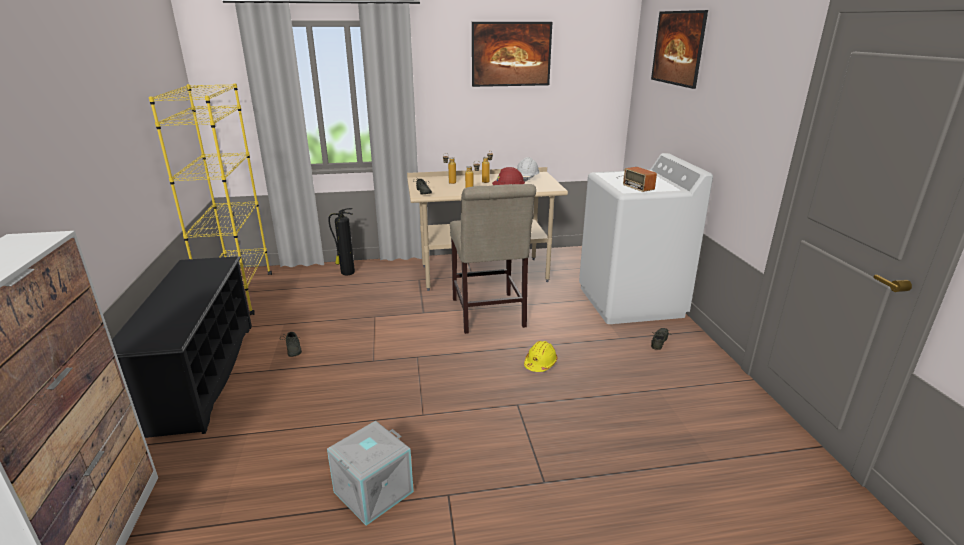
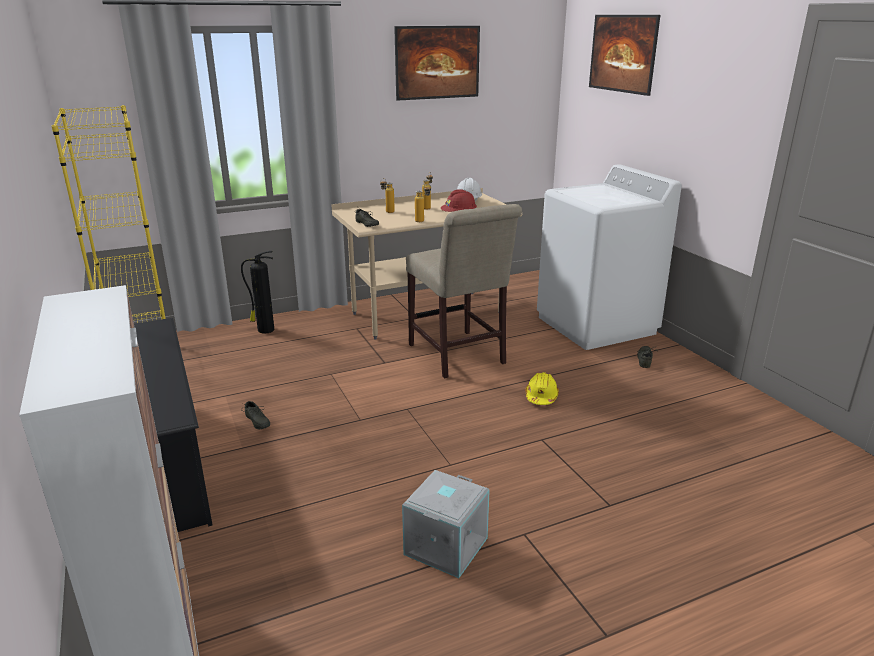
camera: 15 degrees left, 0 degrees up
(636, 183) = (602, 196): radio -> none

